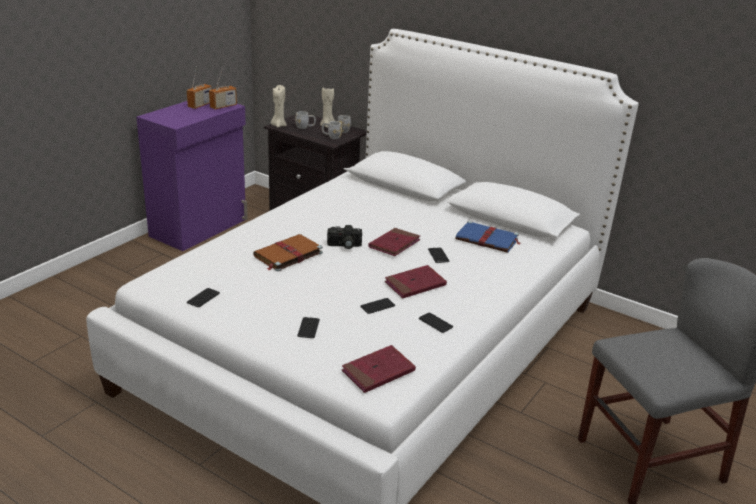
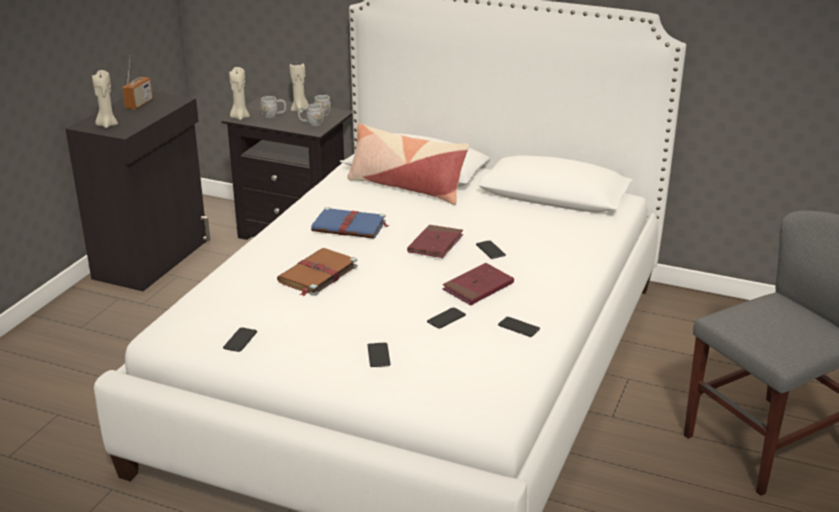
camera: 10 degrees left, 0 degrees up
(168, 117) = (107, 125): none -> beige candle
(200, 228) = (153, 259): purple cabinet -> black cabinet
(223, 106) = (169, 102): radio -> none
(344, 245) = (378, 254): camera -> none
(378, 371) = (478, 391): red book -> none
(390, 195) = (406, 187): none -> pillow
(488, 240) = (539, 224): blue book -> blue book (350, 226)

